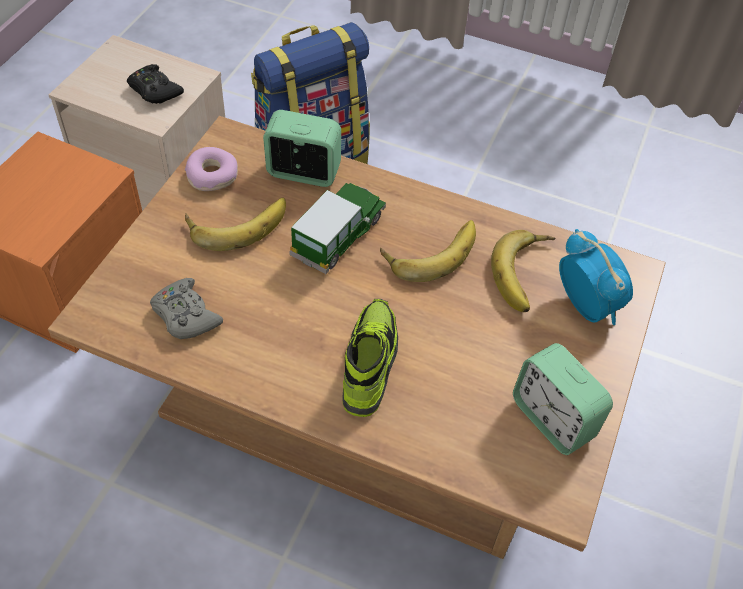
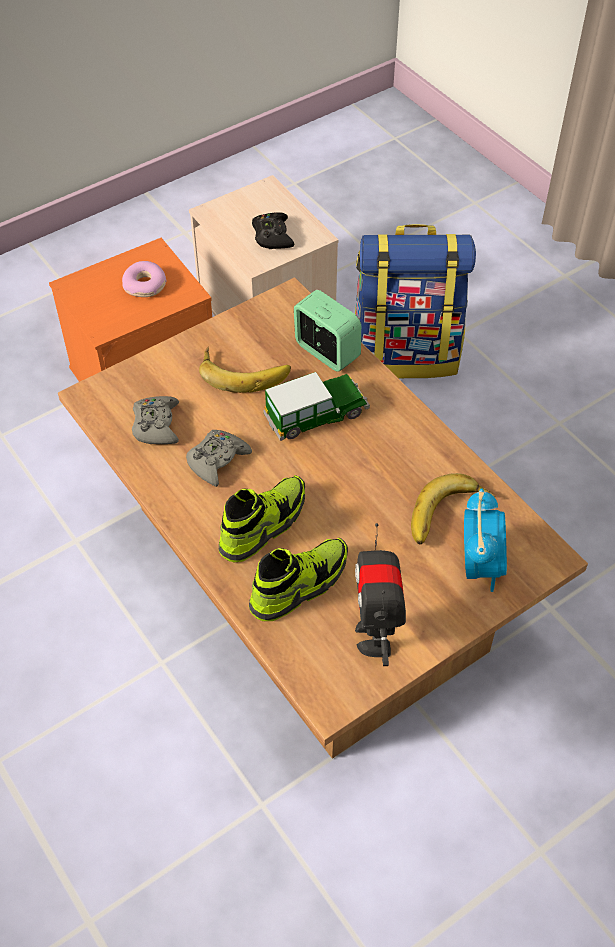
camera: 35 degrees right, 0 degrees up
(212, 175) = (253, 325): donut -> donut (145, 285)
(276, 322) = (217, 461): none -> grey game controller
(430, 251) = (381, 460): banana -> none
(447, 406) = (299, 585): none -> shoe
(552, 419) = (375, 637): alarm clock -> toy robot

